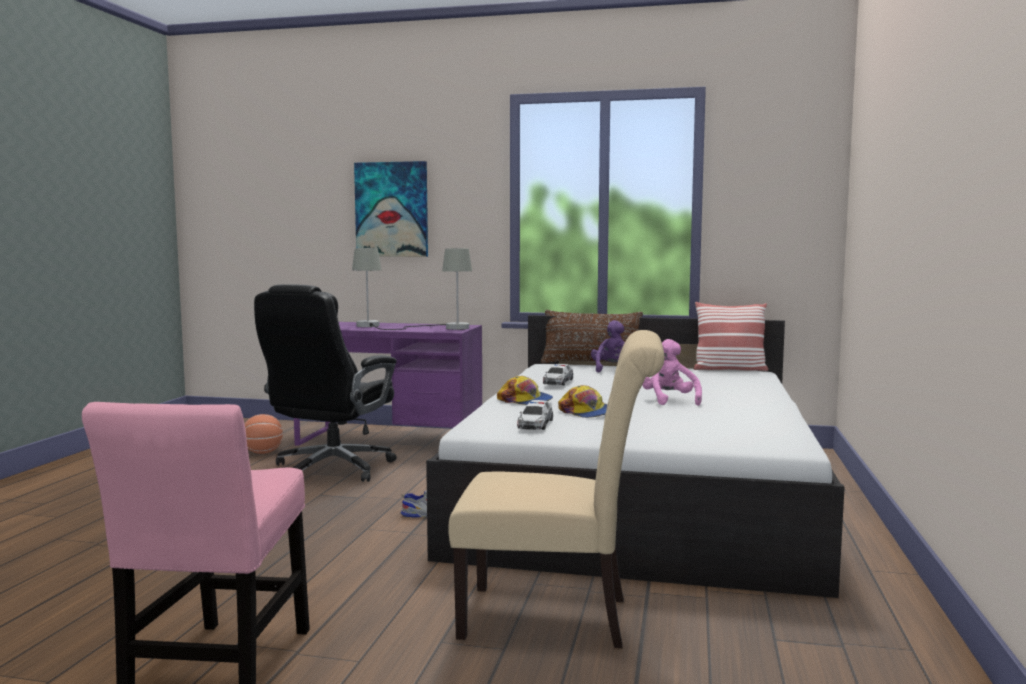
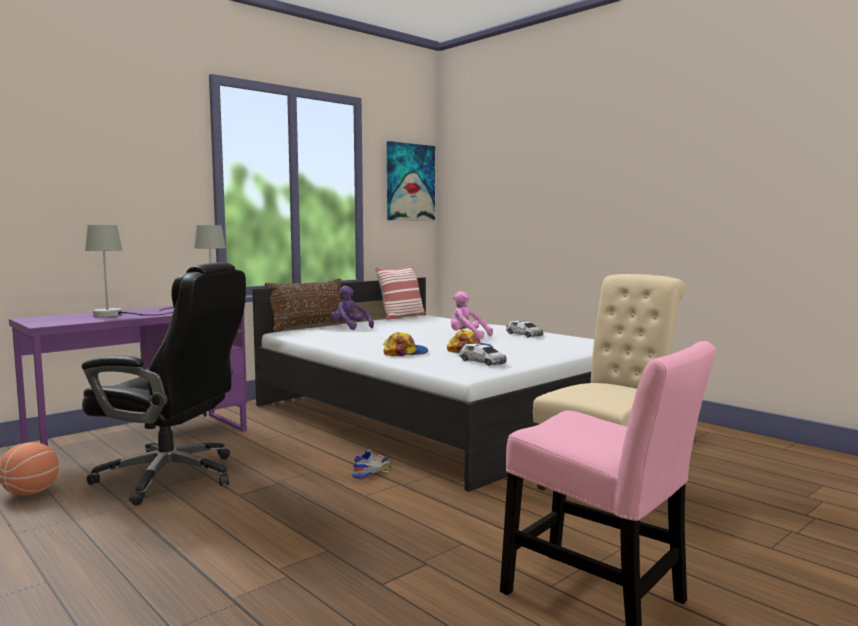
camera: 55 degrees left, 0 degrees up
(331, 469) = (171, 477): black office chair -> black office chair turned 45 degrees counterclockwise
(392, 209) = (80, 181): picture -> picture (410, 182)
(558, 382) = (363, 339): toy car -> toy car (524, 335)

